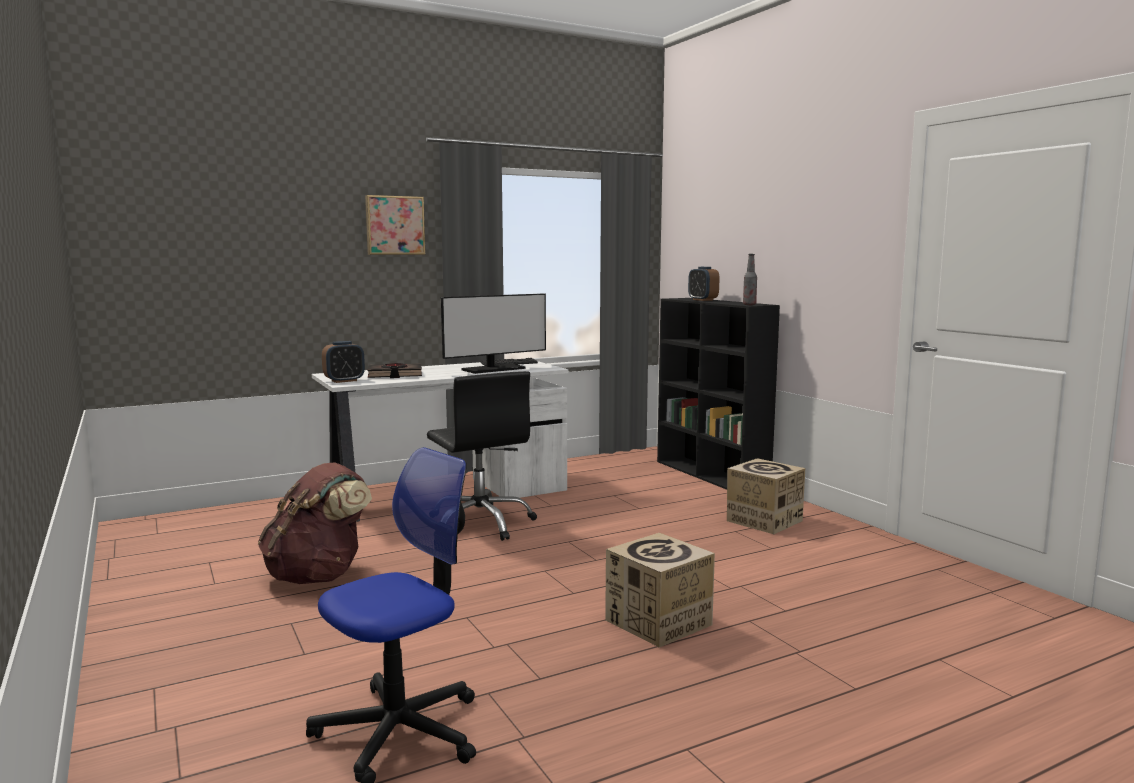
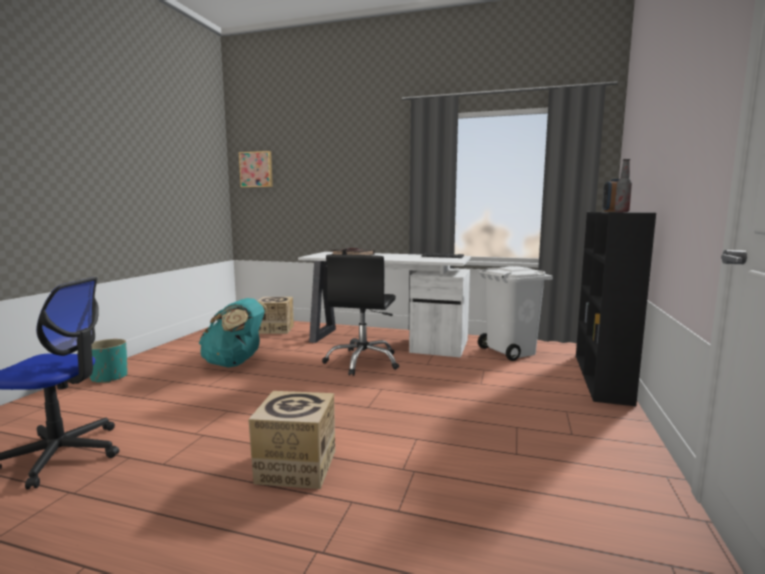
camera: 45 degrees right, 0 degrees up
(157, 660) = (109, 377): none -> turquoise planter
(318, 576) = (235, 363): brown backpack -> turquoise backpack
(344, 381) = (318, 255): alarm clock -> none
(394, 225) = (385, 160): picture -> picture (256, 169)
(493, 369) = (417, 258): monitor -> none
(599, 472) = (511, 352): none -> white trash can
(764, 521) = (564, 429): cardboard box -> cardboard box (275, 329)

